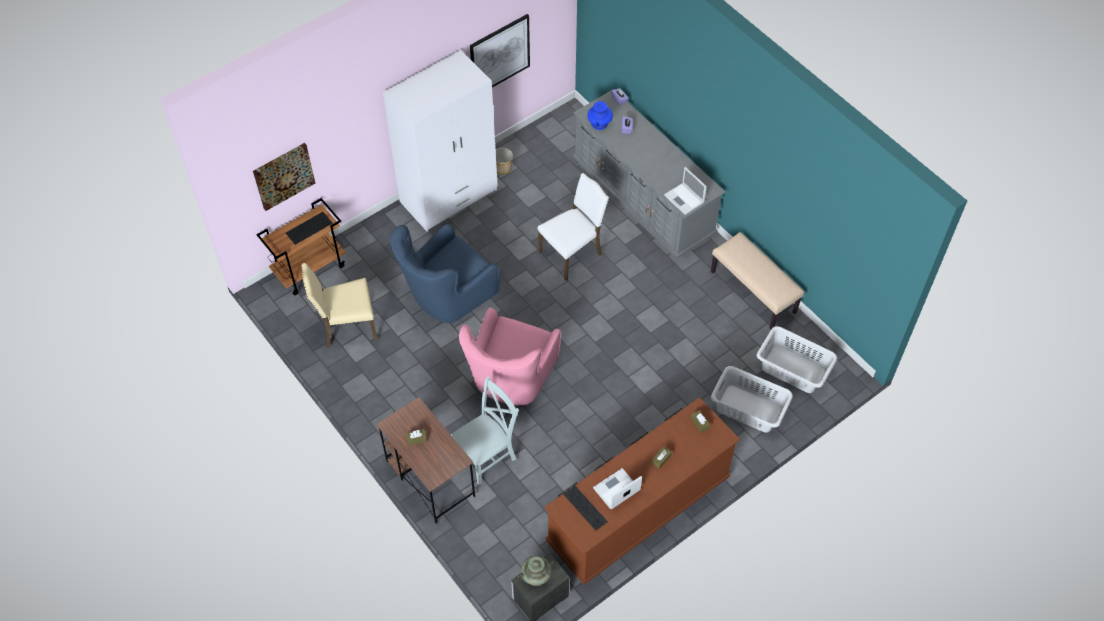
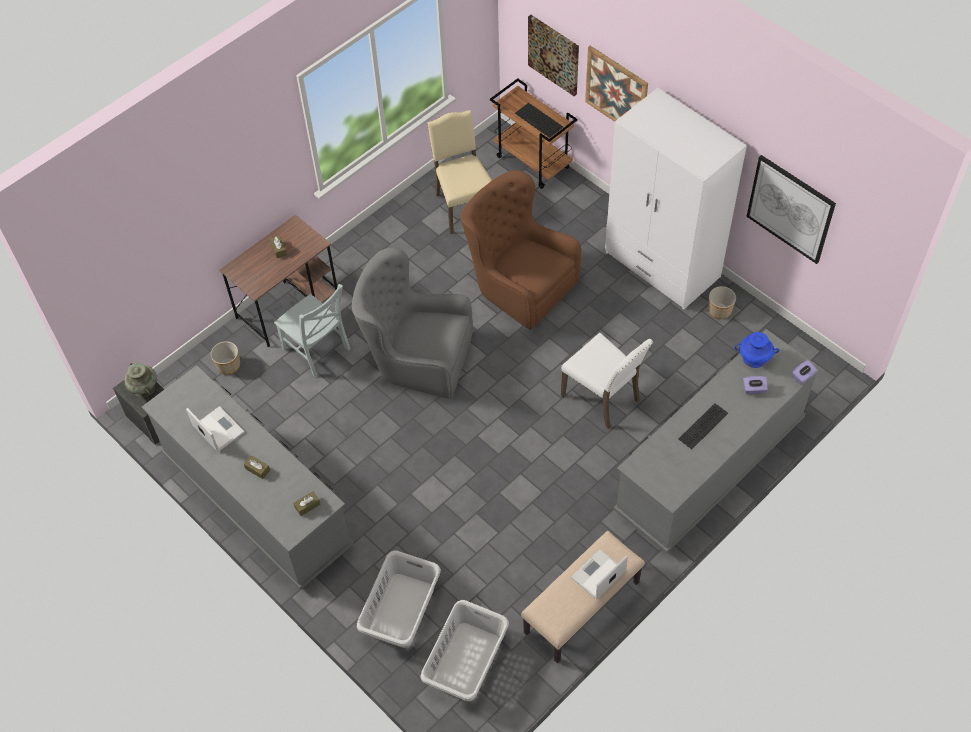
camera: 85 degrees right, 0 degrees up
(347, 137) = (616, 92): none -> picture
(447, 296) = (518, 285): blue armchair -> brown armchair
(489, 531) = (228, 365): none -> planter
(511, 378) = (416, 359): pink armchair -> grey armchair
(586, 507) = (195, 403): keyboard -> keyboard (703, 427)
(638, 510) = (257, 501): brown dresser -> grey dresser
(684, 199) = (648, 465): laptop -> laptop (597, 575)

